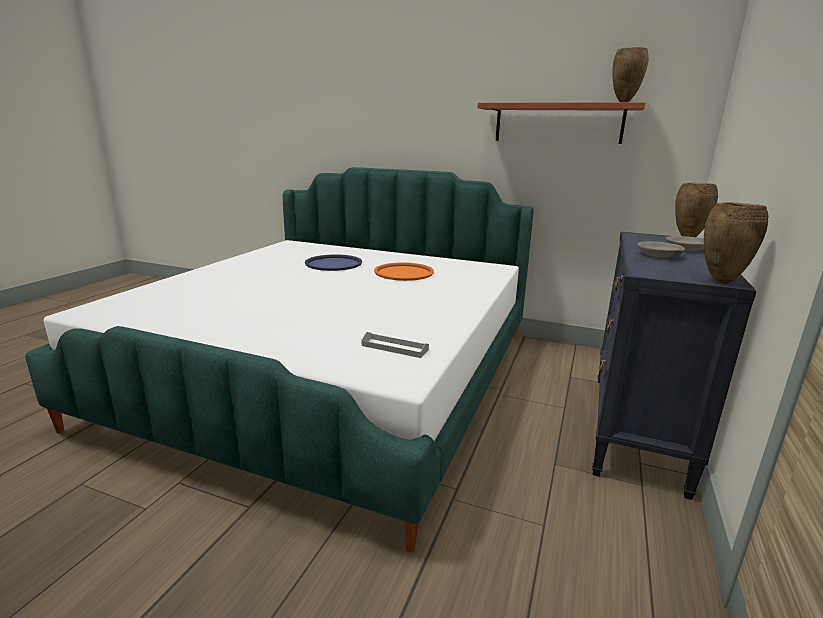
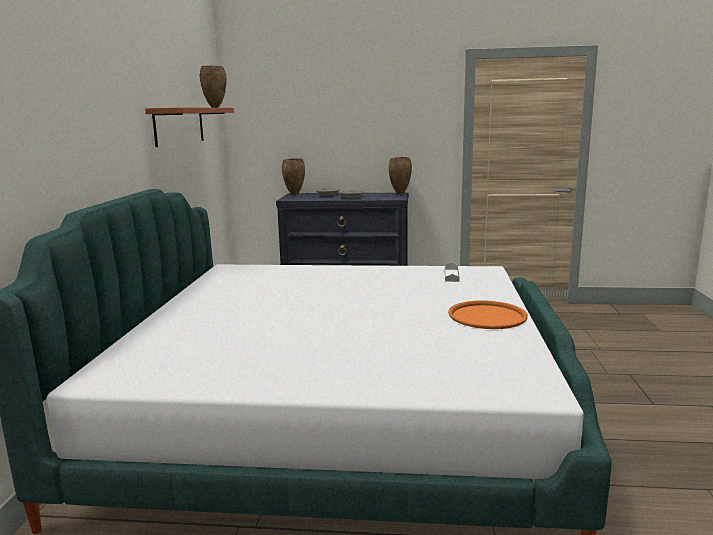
camera: 105 degrees left, 5 degrees down
(333, 263) = (238, 325): blue tray -> none
(403, 272) = (265, 293): orange tray -> orange tray (487, 316)

